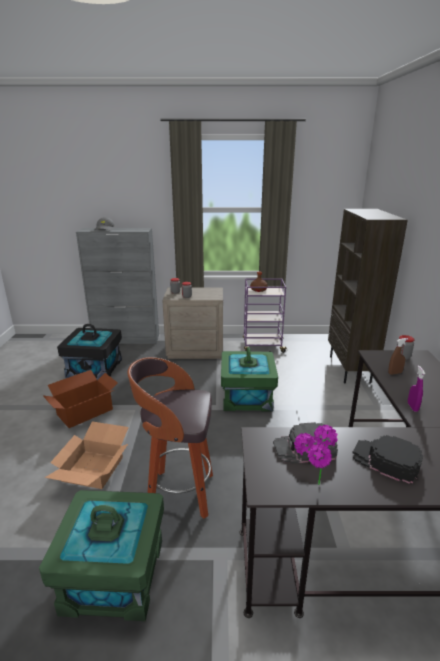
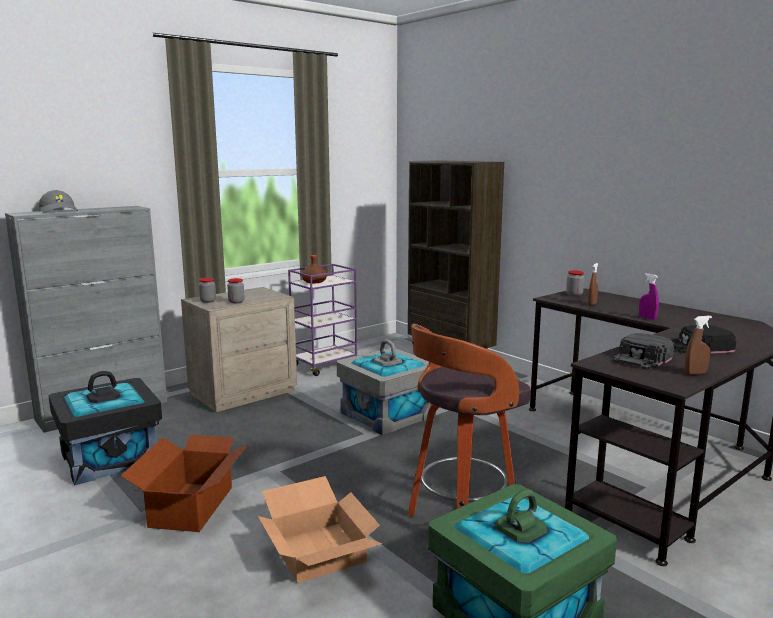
camera: 40 degrees left, 10 degrees down
(247, 397) = (388, 414): green storage box -> grey storage box
(311, 487) = (695, 373): potted plant -> brown spray bottle

